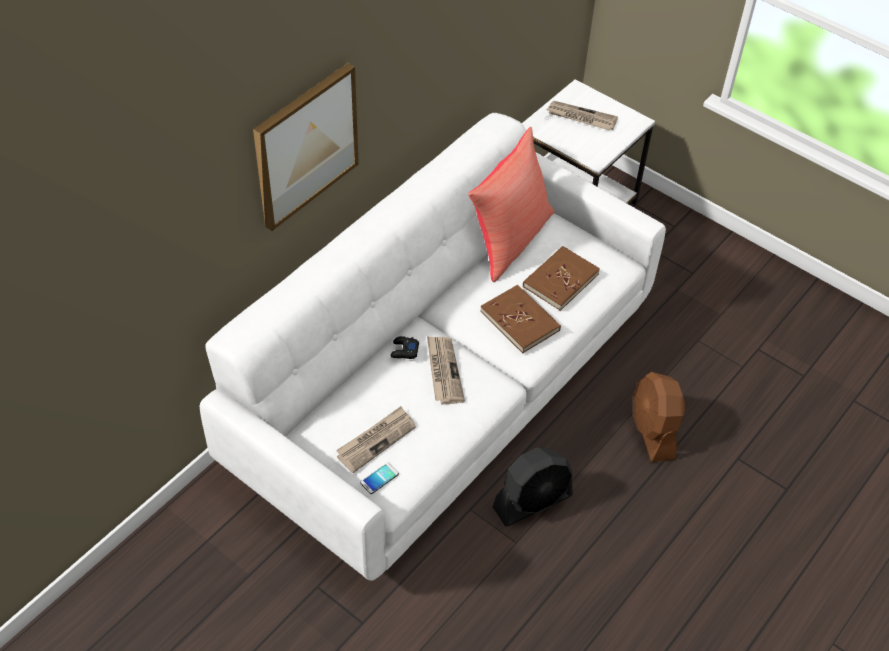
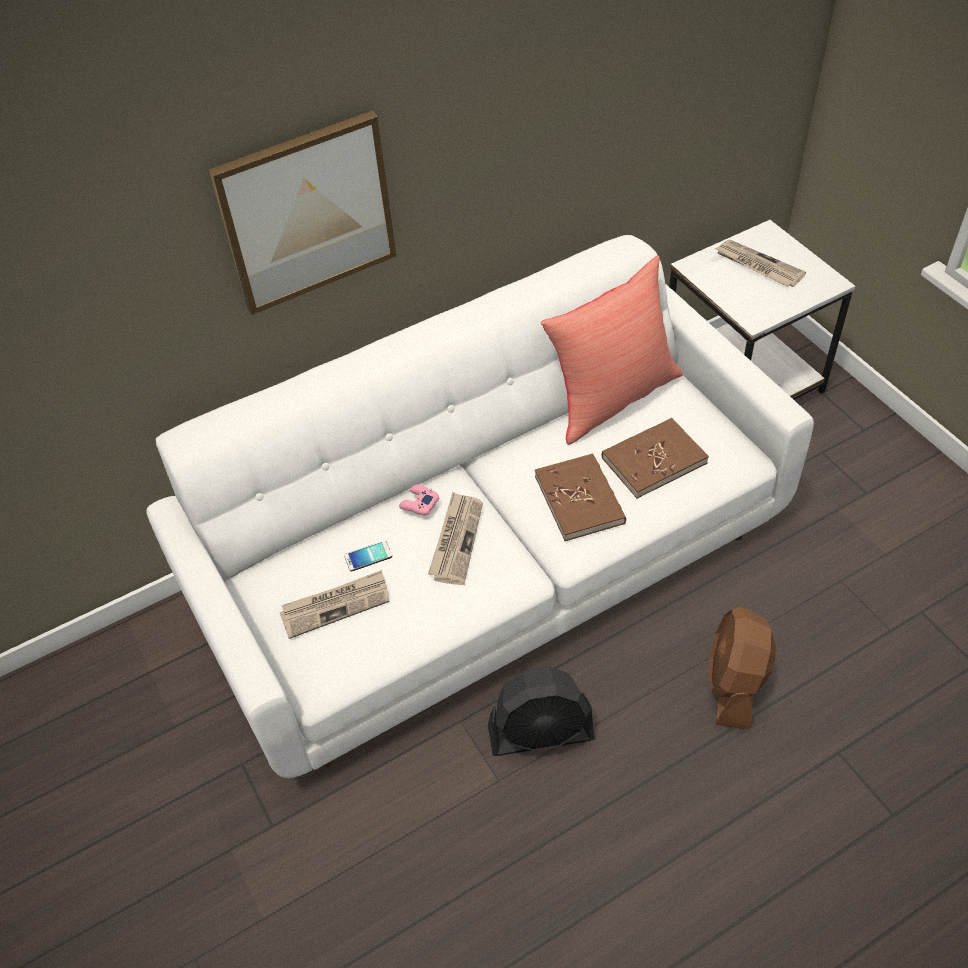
camera: 25 degrees right, 0 degrees up
(379, 478) = (317, 654): phone -> phone (368, 556)
(404, 351) = (419, 503): black game controller -> pink game controller

